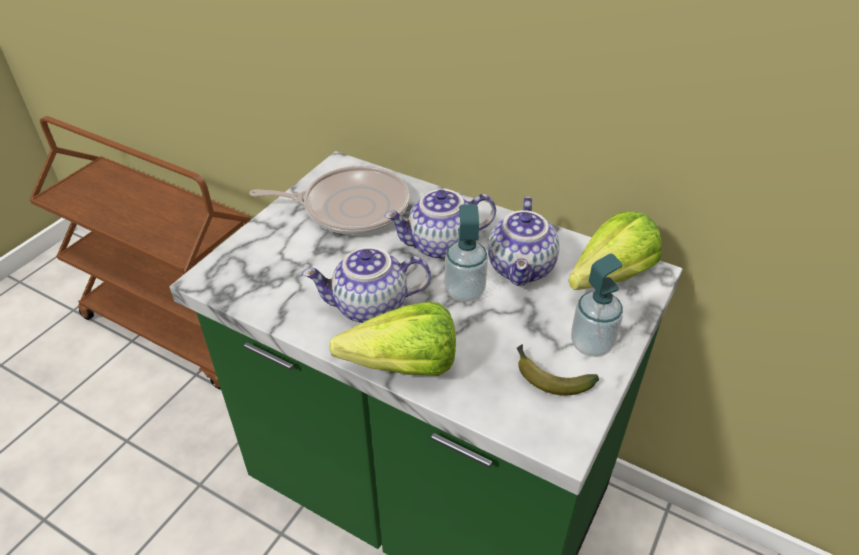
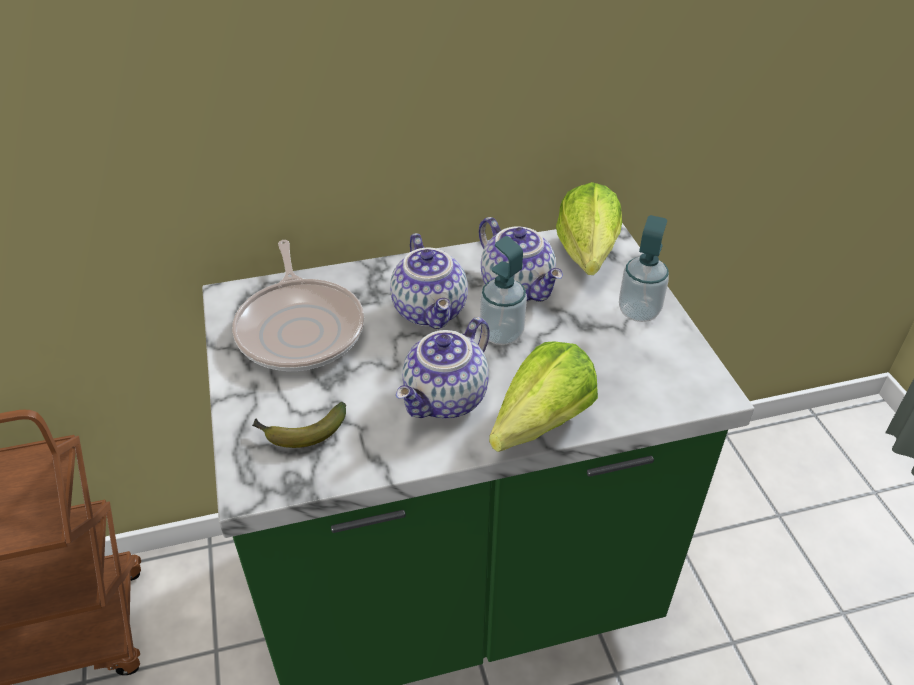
camera: 45 degrees left, 0 degrees up
(350, 207) = (300, 328): frying pan -> frying pan turned 120 degrees clockwise
(441, 246) = (431, 311): teapot -> teapot turned 45 degrees counterclockwise
(548, 377) = (644, 354): banana -> banana (300, 432)

